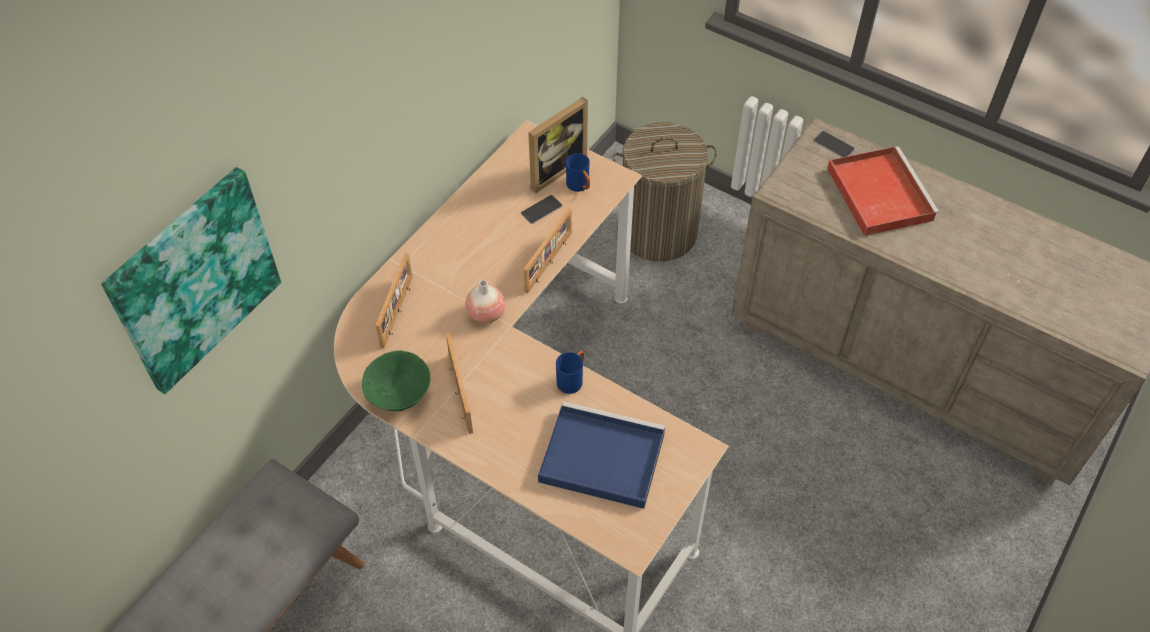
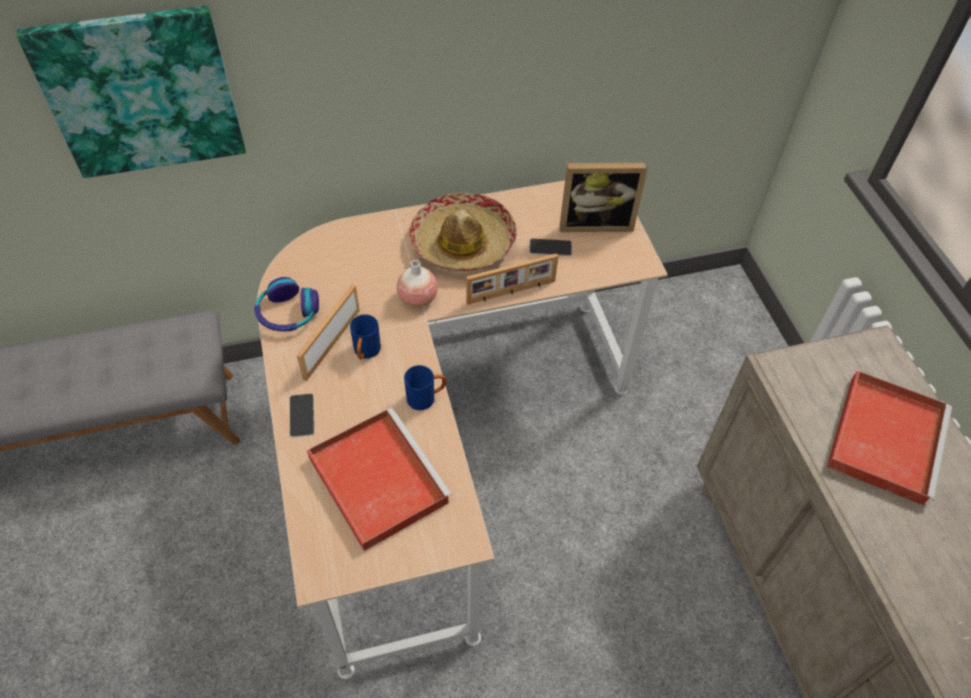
camera: 40 degrees right, 0 degrees up
(398, 311) = (357, 251): picture frame -> none
(399, 396) = (287, 313): green bowl -> headphones
(473, 249) = (462, 242): none -> hat
(580, 187) = (602, 250): blue mug -> blue mug (366, 353)
(599, 458) = (376, 478): blue tray -> red tray
(658, 232) = (705, 359): laundry basket -> none
(833, 145) = (882, 362): phone -> phone (302, 415)

